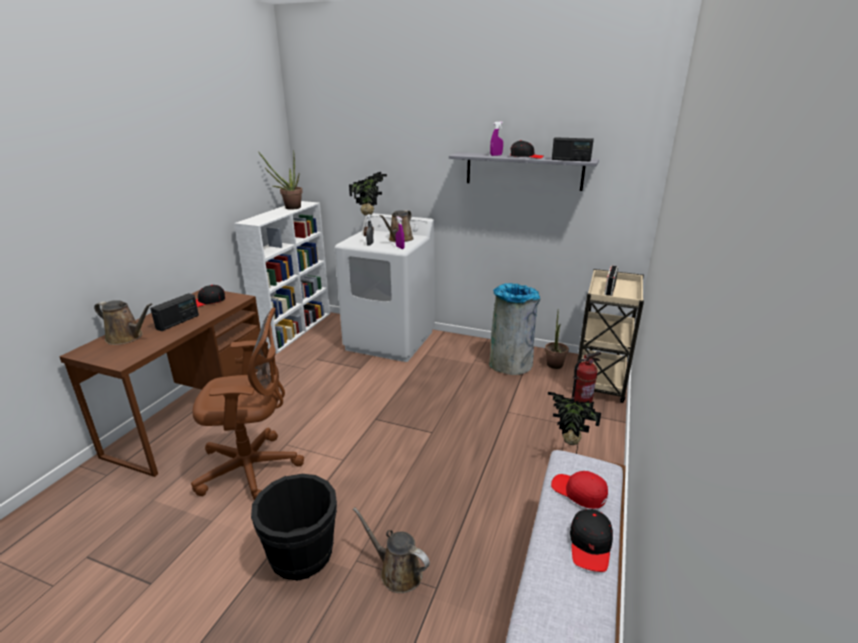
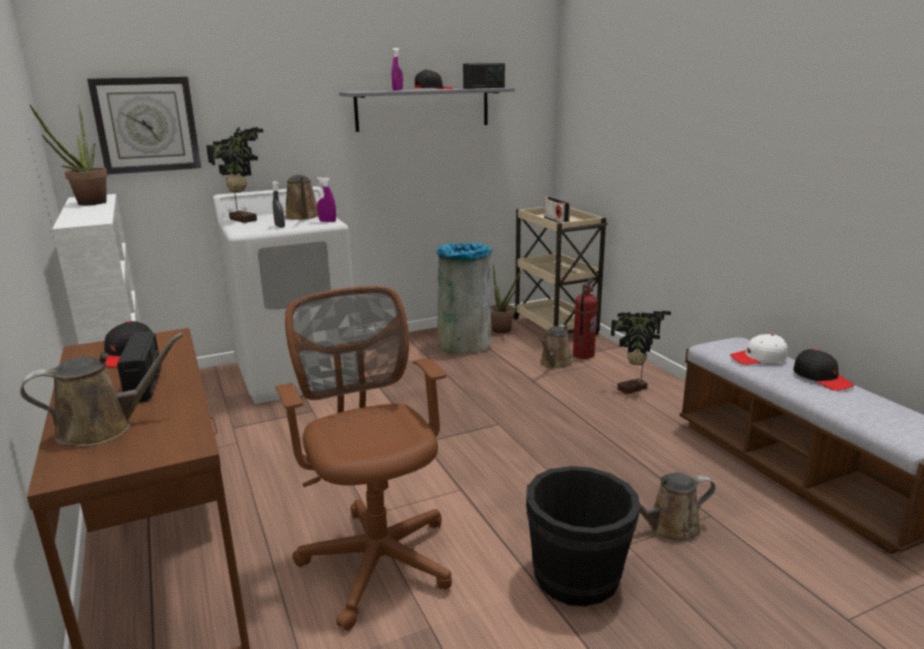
camera: 45 degrees left, 5 degrees down
(253, 468) = (376, 556): brown office chair -> brown office chair turned 60 degrees counterclockwise
(339, 163) = (146, 125): none -> wall clock
(545, 409) = (554, 363): none -> brown watering can
(579, 492) = (758, 358): red cap -> white cap

